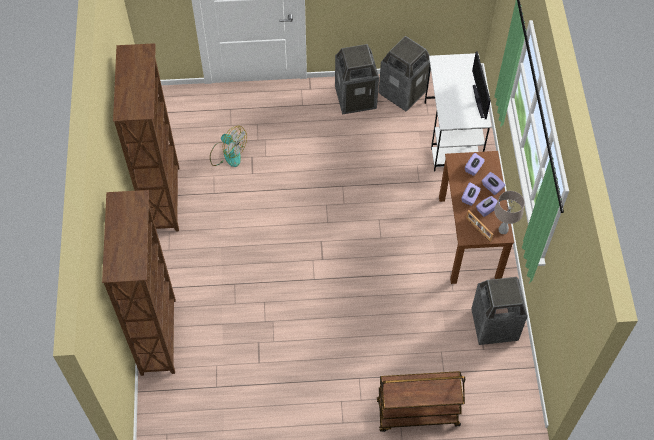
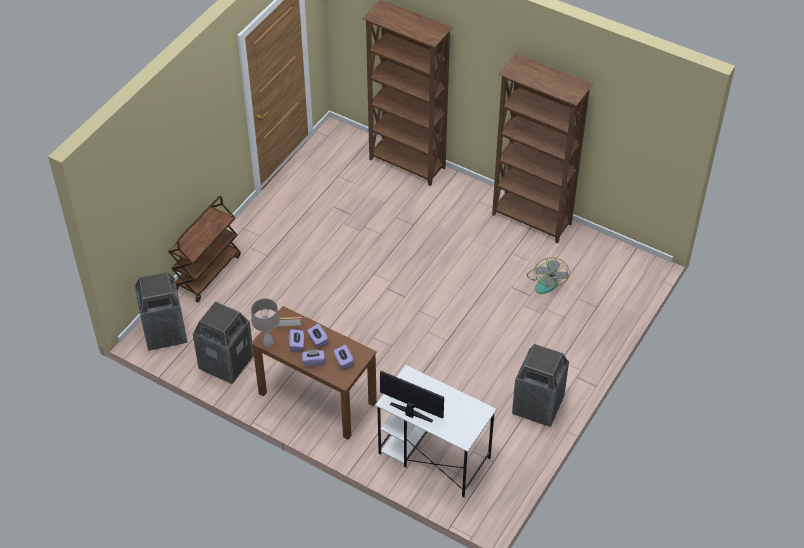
camera: 125 degrees right, 10 degrees down
(227, 154) = (546, 281): fan -> fan turned 60 degrees counterclockwise
(403, 92) = (516, 448): trash can -> trash can (165, 332)

